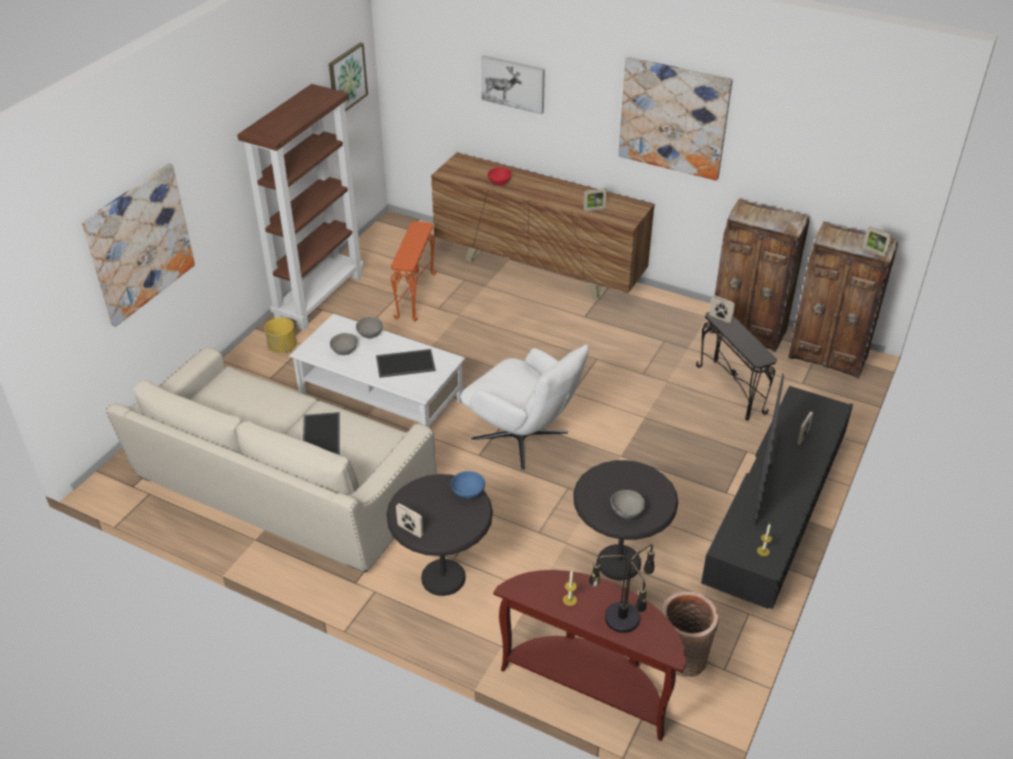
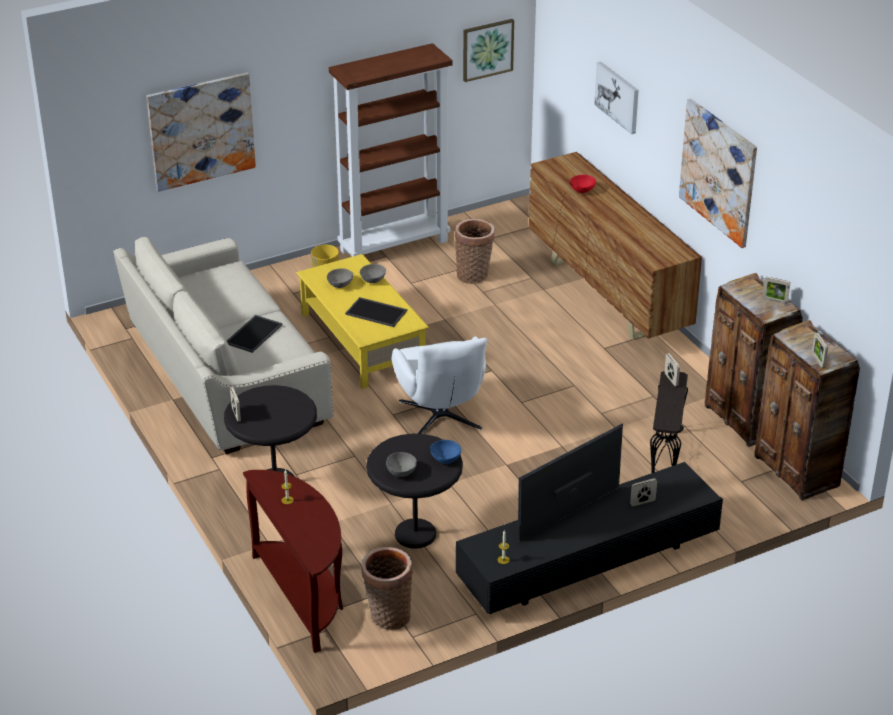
camera: 35 degrees right, 5 degrees down
(379, 397) = (361, 341): white coffee table -> yellow coffee table
(415, 296) = (474, 275): orange side table -> basket
(468, 492) = (303, 409): blue bowl -> blue bowl (446, 459)
(594, 209) = (639, 242): picture frame -> picture frame (774, 301)
(622, 619) = (309, 527): table lamp -> none

